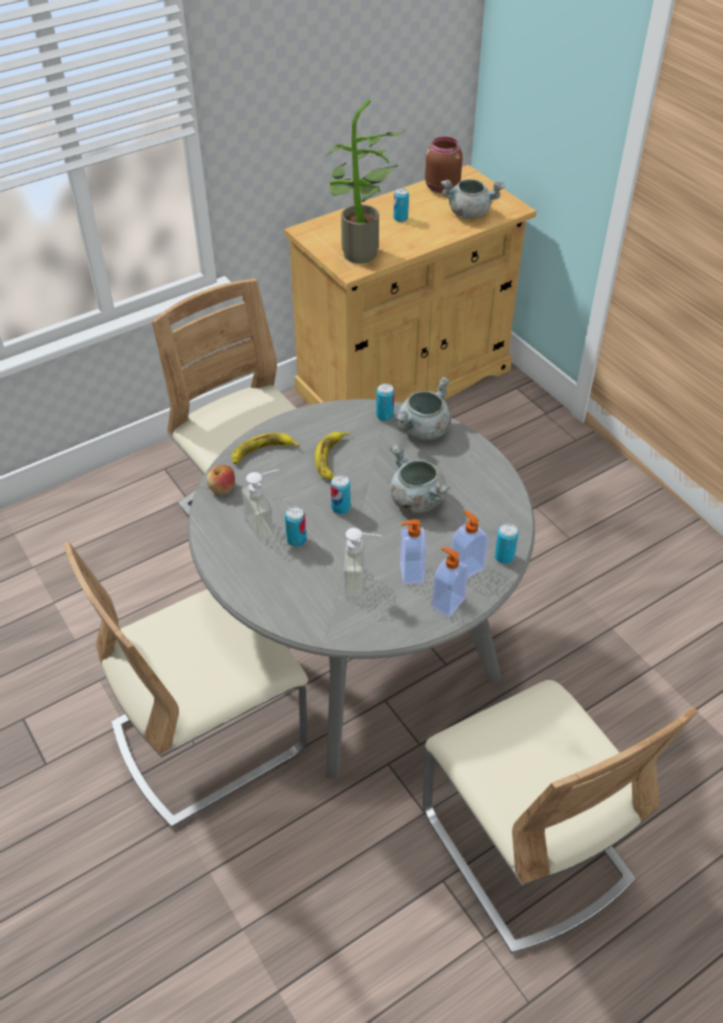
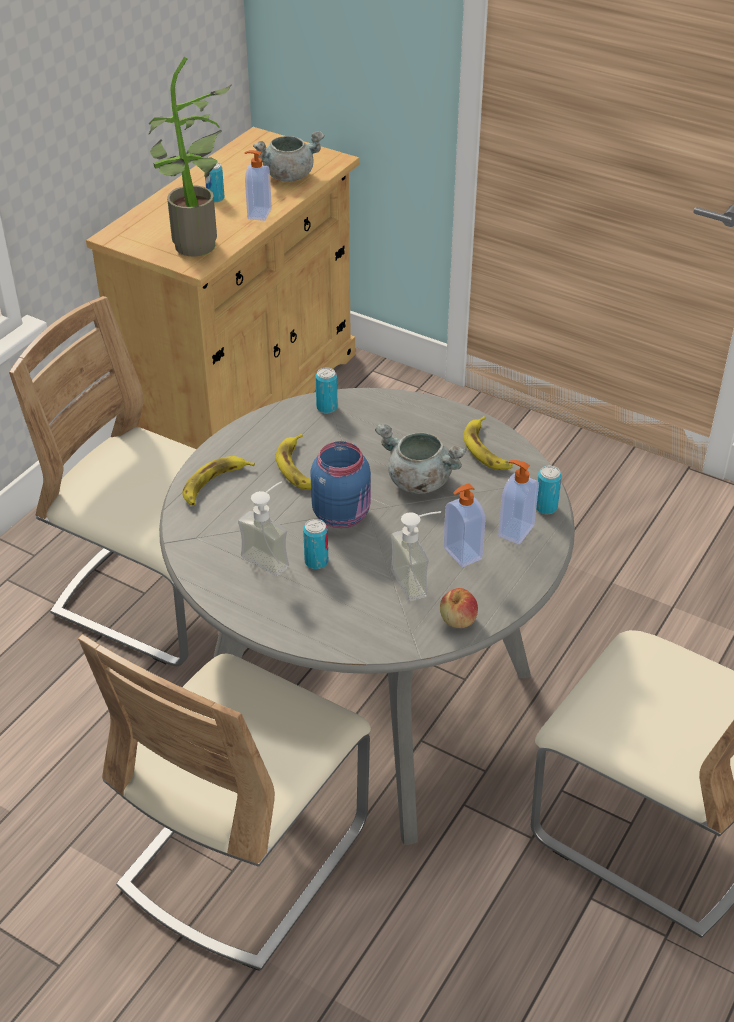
camera: 25 degrees left, 5 degrees down
(222, 488) = (193, 536): apple -> apple (458, 620)
(341, 508) = (343, 514): can -> blue jar
(423, 430) = (378, 410): grey cooking pot -> none
(441, 187) = (239, 156): brown jar -> none
(447, 603) = (518, 570): soap dispenser -> soap dispenser (258, 214)
(488, 491) = (487, 449): none -> banana

